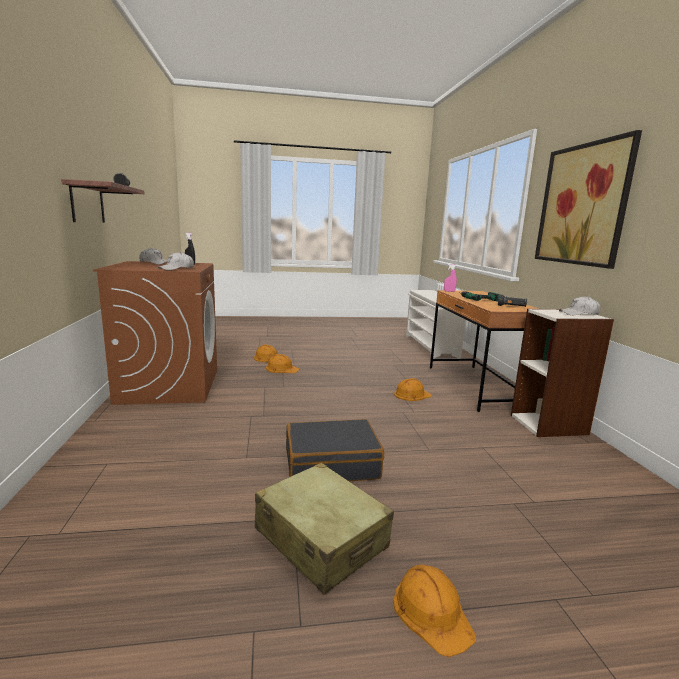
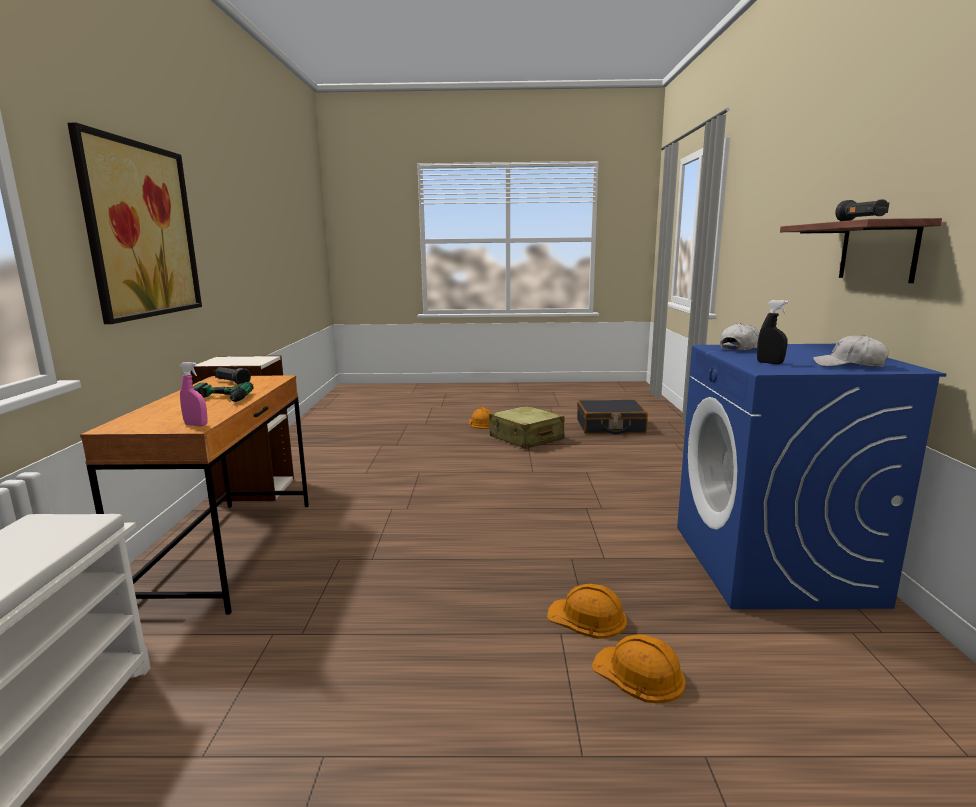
camera: 170 degrees left, 0 degrees up
(169, 386) = (773, 564): brown washing machine -> blue washing machine
(331, 463) = (512, 466): black suitcase -> black suitcase (610, 427)
(412, 394) = (364, 535): orange hard hat -> none
(579, 314) = (225, 360): white cap -> none

